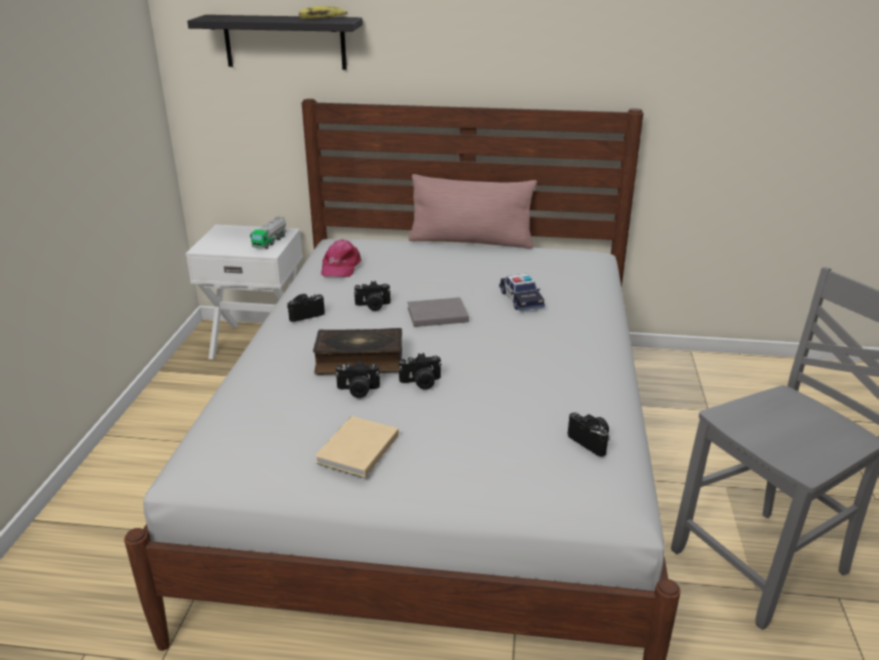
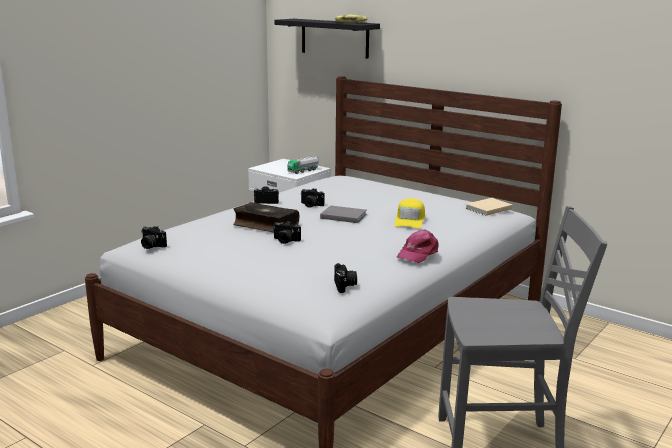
camera: 30 degrees right, 10 degrees down
(340, 267) = (320, 186): pink cap -> pink cap (418, 254)
(356, 450) = (209, 257): beige book -> beige book (487, 208)
(358, 391) = (246, 236): camera -> camera (151, 246)
(470, 241) = (428, 190): pink pillow -> none
(521, 299) = (410, 220): toy car -> yellow cap

